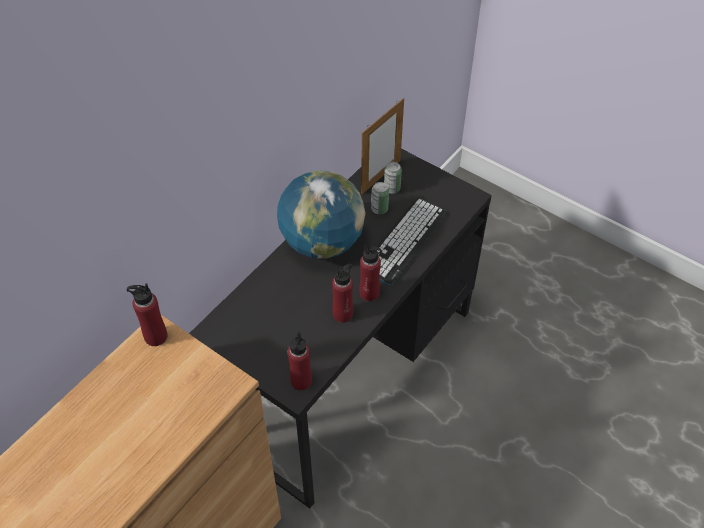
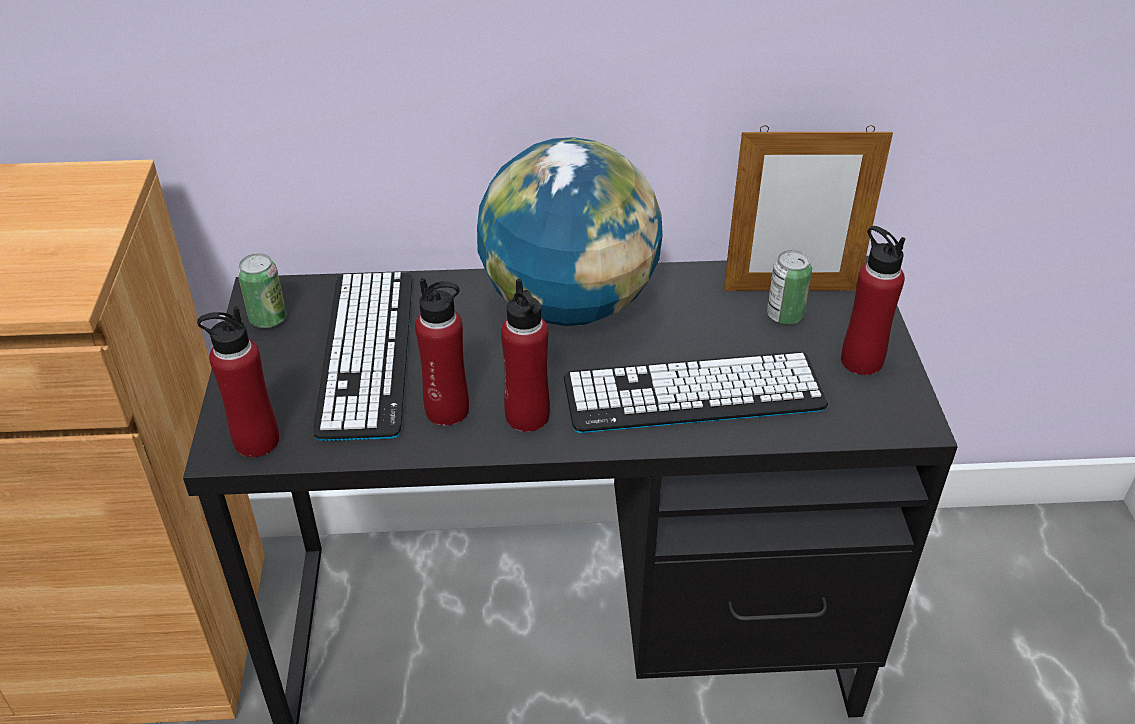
camera: 50 degrees right, 10 degrees down
(155, 336) = (100, 181): red bottle -> red bottle (861, 361)
(285, 320) = (366, 353): none -> keyboard
(379, 209) = (721, 326): can -> can (268, 319)

